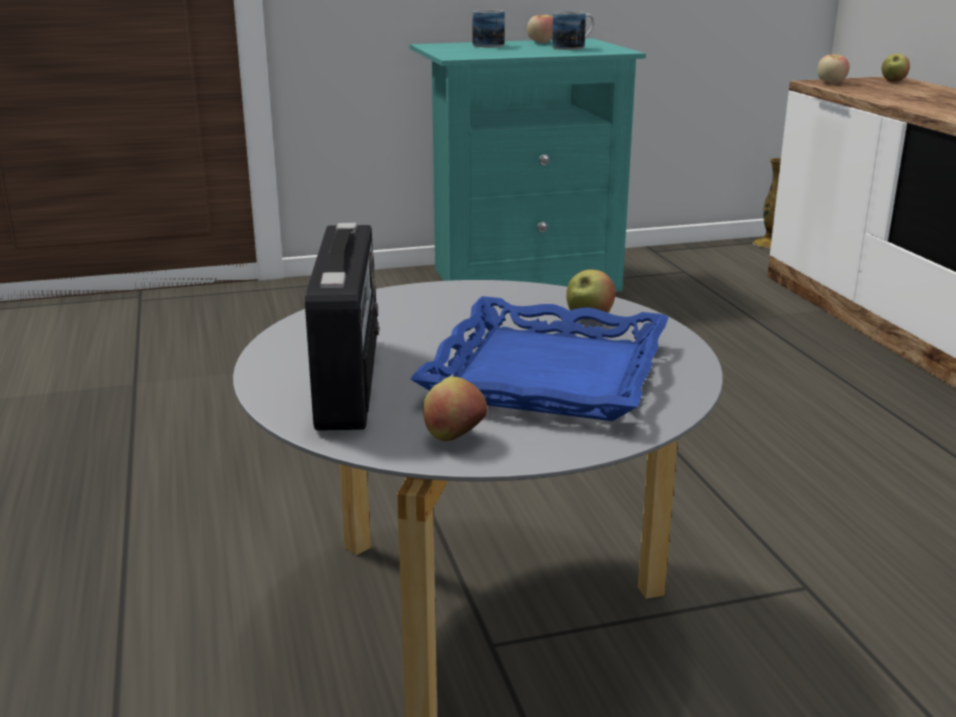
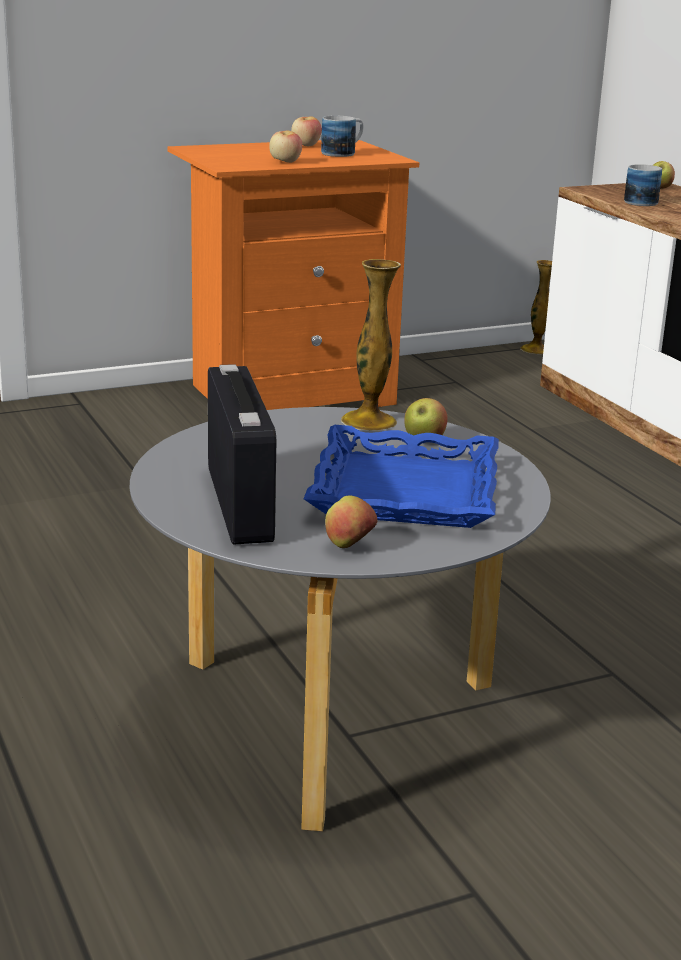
camera: 10 degrees left, 0 degrees up
(489, 44) = (253, 148): mug -> mug (638, 201)
(520, 279) = (287, 394): turquoise nightstand -> orange nightstand
(534, 296) = (369, 421): none -> vase
(831, 83) = (600, 191): apple -> apple (285, 162)

